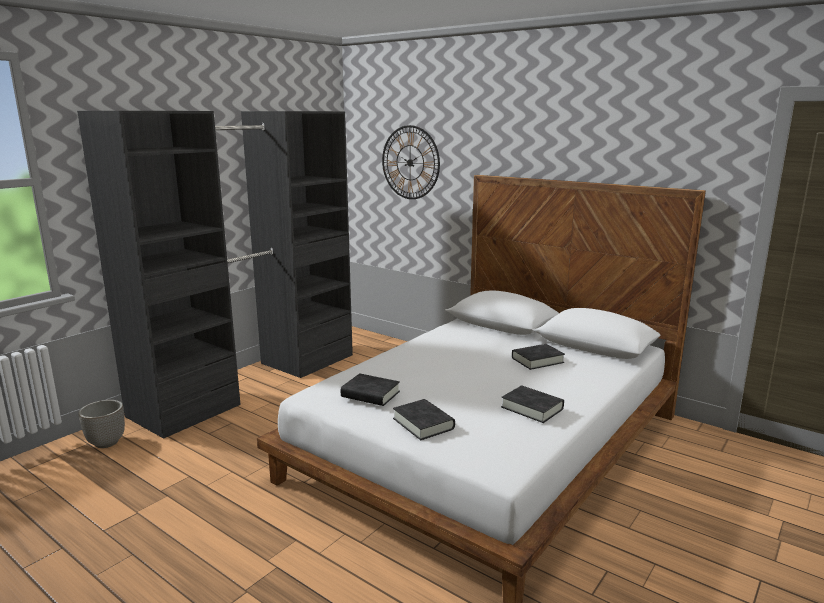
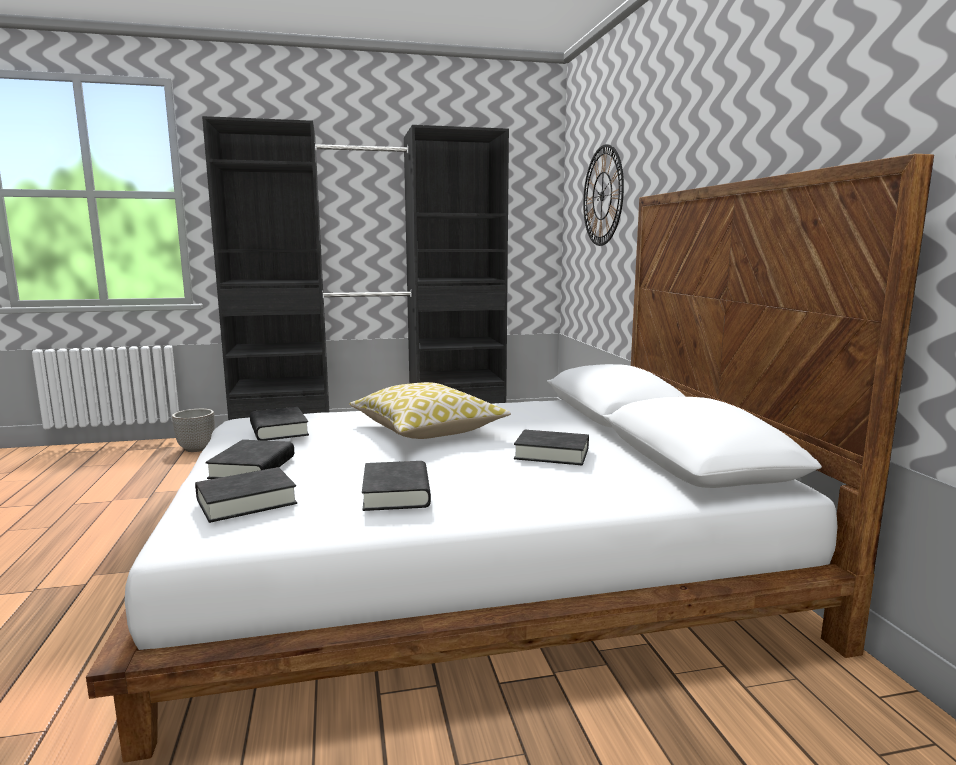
camera: 40 degrees right, 5 degrees down
(447, 365) = (428, 430): none -> pillow
(480, 442) = (246, 501): none -> black book

